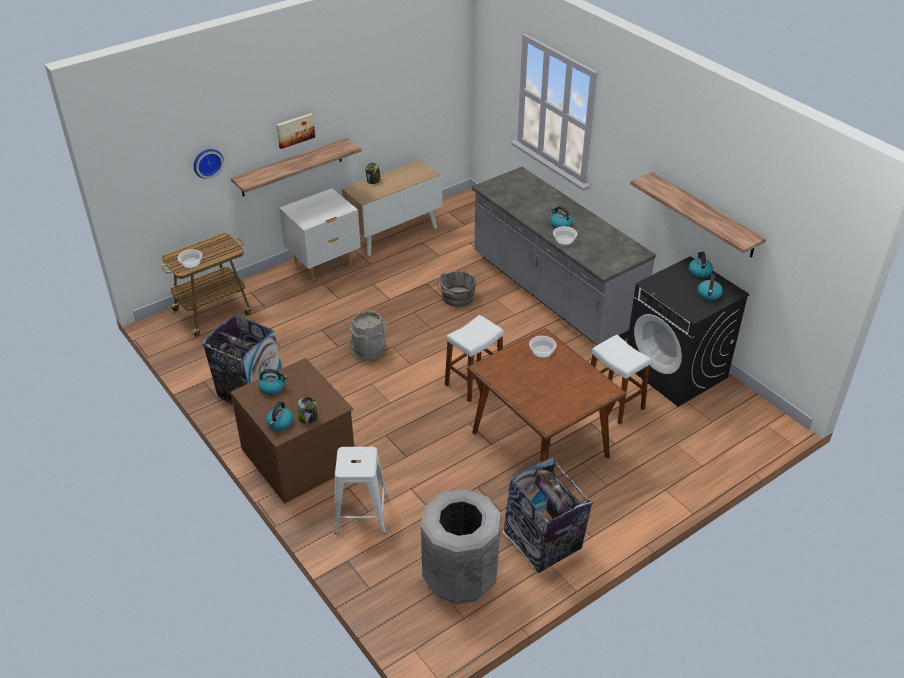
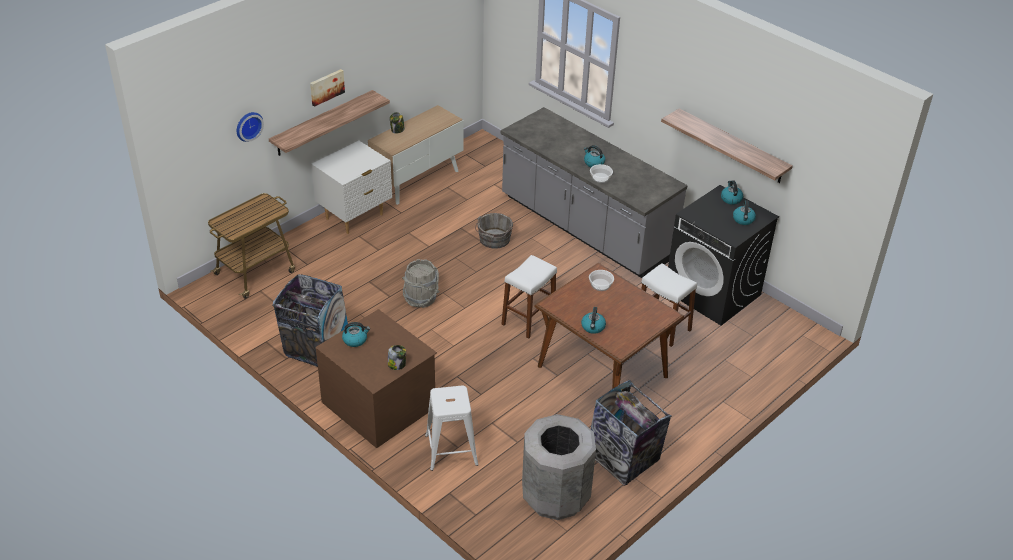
camera: 10 degrees left, 0 degrees up
(191, 263) = (240, 226): bowl -> none
(280, 423) = (371, 372): kettle -> kettle (593, 327)

